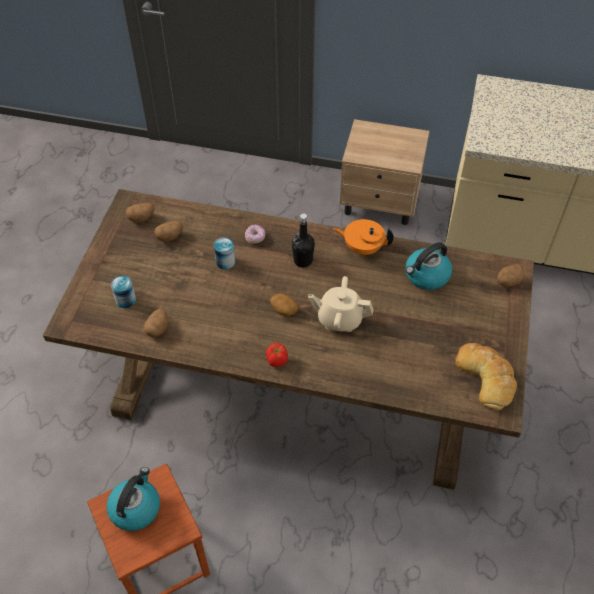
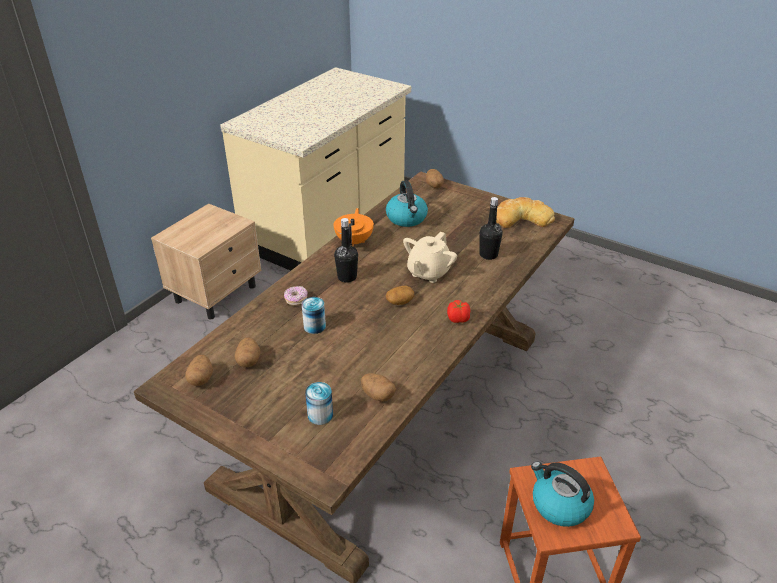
camera: 70 degrees left, 15 degrees down
(362, 248) = (354, 241): orange teapot -> orange teapot turned 150 degrees clockwise
(396, 361) = (488, 255): none -> black bottle

